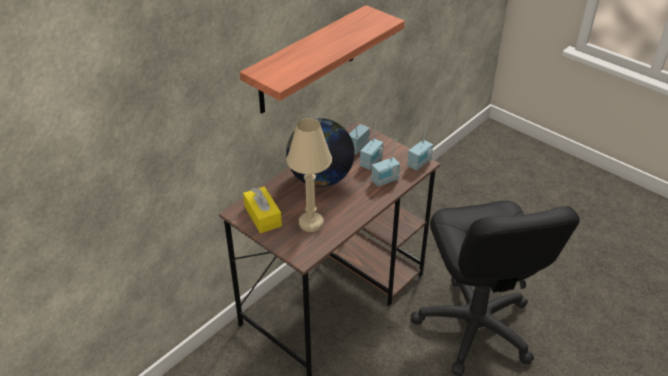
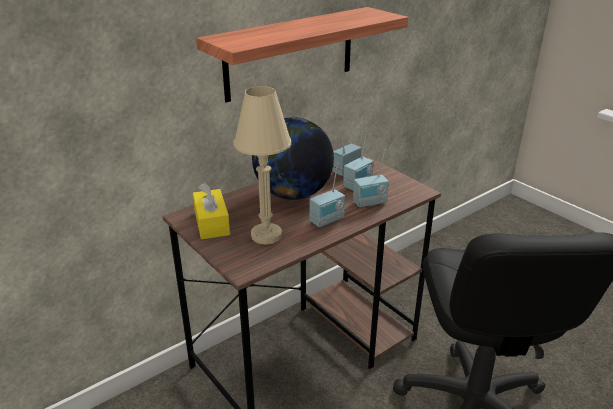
camera: 10 degrees right, 10 degrees down
(420, 164) = (416, 191): radio -> radio (327, 220)

